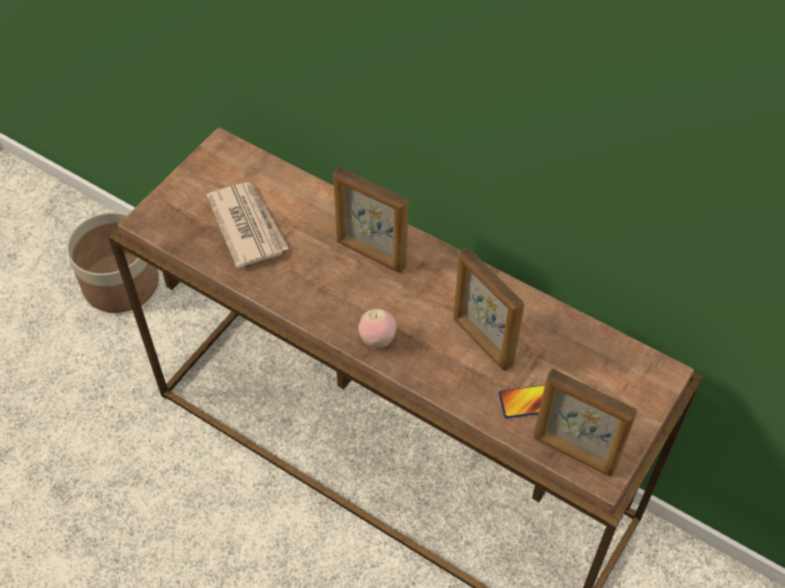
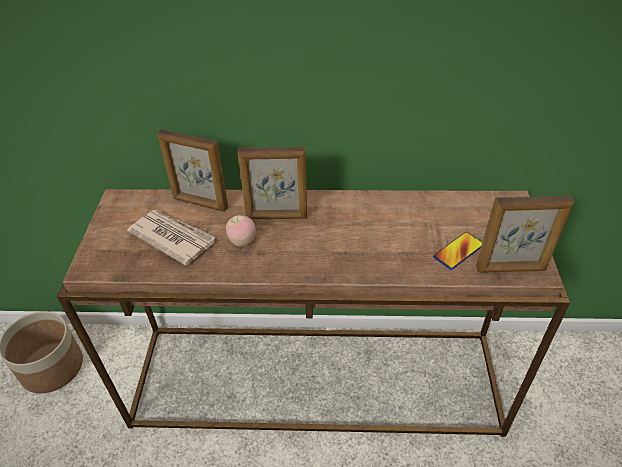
camera: 30 degrees left, 10 degrees down
(377, 339) = (325, 264): apple -> apple (242, 242)
(482, 342) = (394, 233): picture frame -> picture frame (200, 203)

